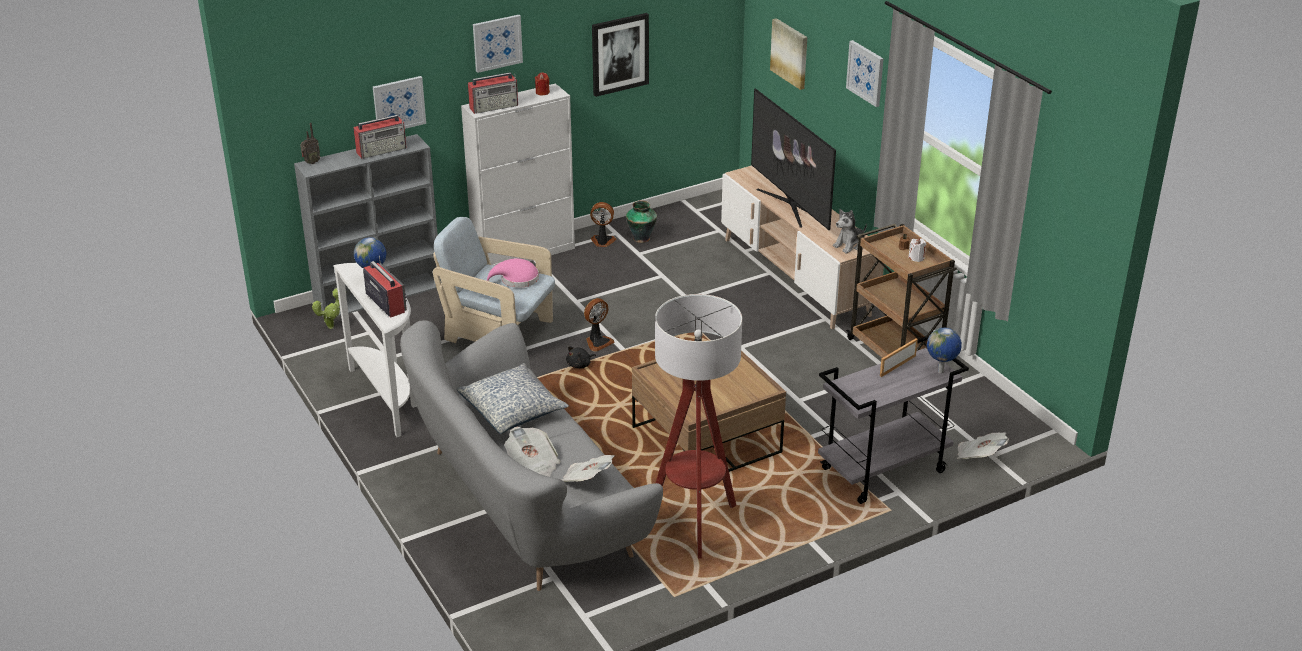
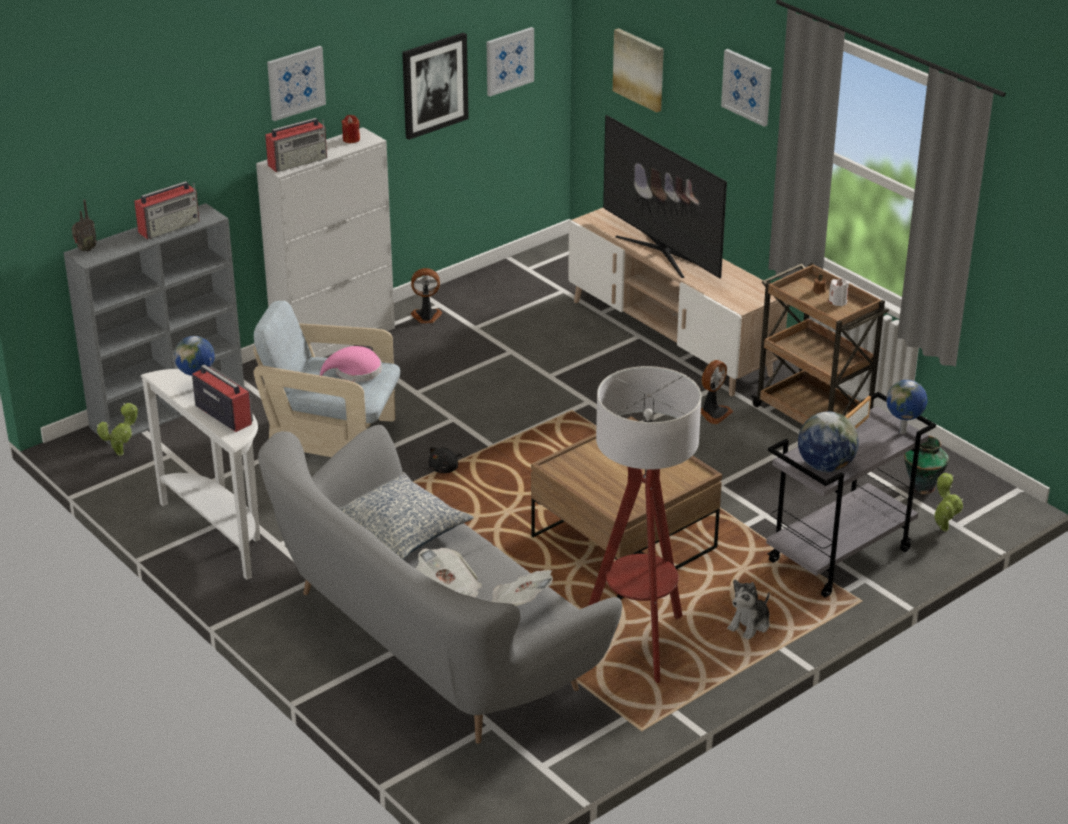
camera: 10 degrees left, 0 degrees up
(399, 104) = (184, 168): picture -> picture (509, 61)
(597, 342) = (458, 439): fan -> fan (713, 413)
(641, 238) = (472, 308): vase -> vase (921, 486)
(850, 245) = (746, 294): plush toy -> plush toy (750, 625)
(865, 393) = (825, 466): none -> globe
(979, 456) = (943, 527): newspaper -> potted plant

